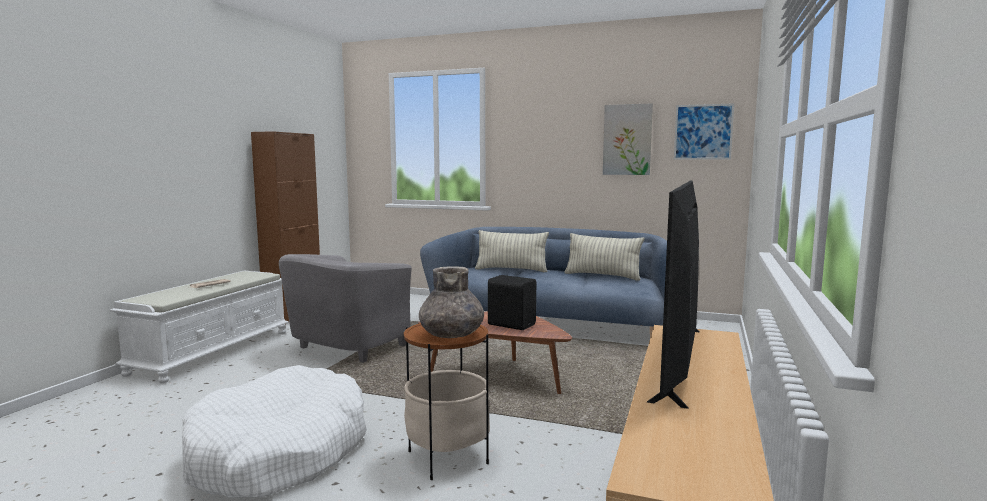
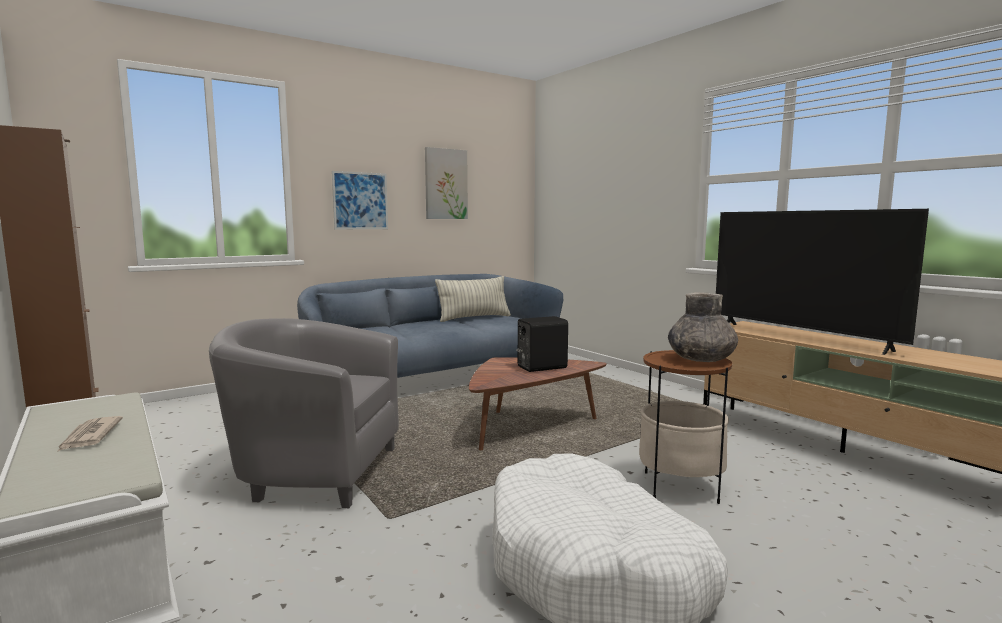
camera: 55 degrees left, 0 degrees up
(344, 350) = (313, 472): grey armchair -> grey armchair turned 120 degrees clockwise
(511, 270) = (385, 328): pillow -> none
(703, 132) = (503, 180): picture -> picture (360, 201)

